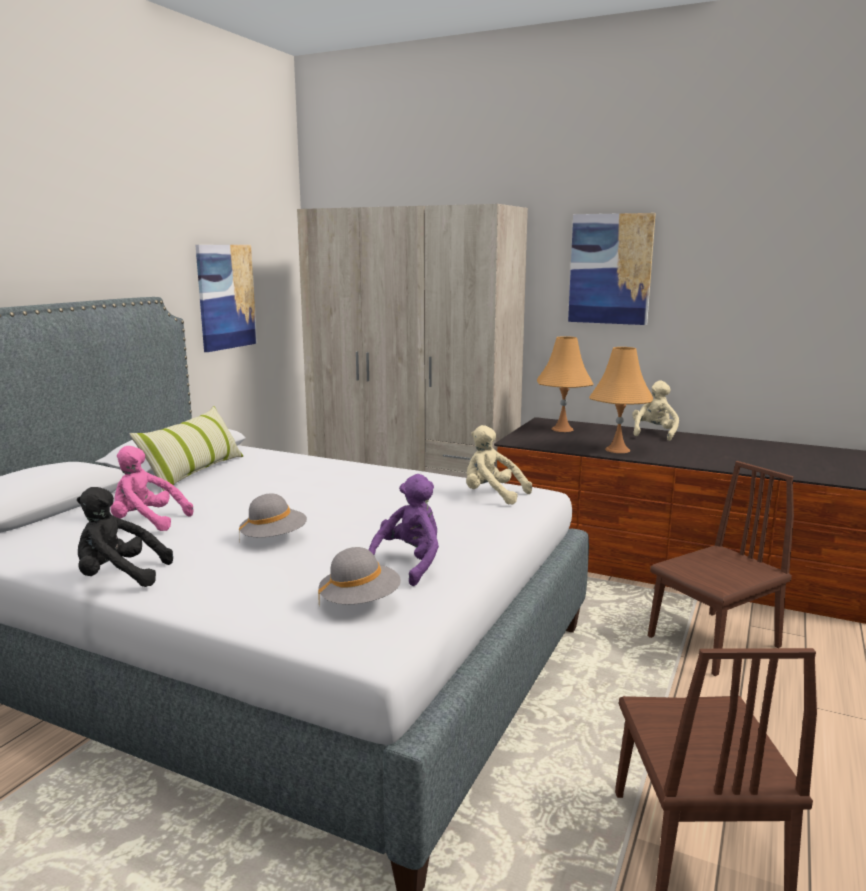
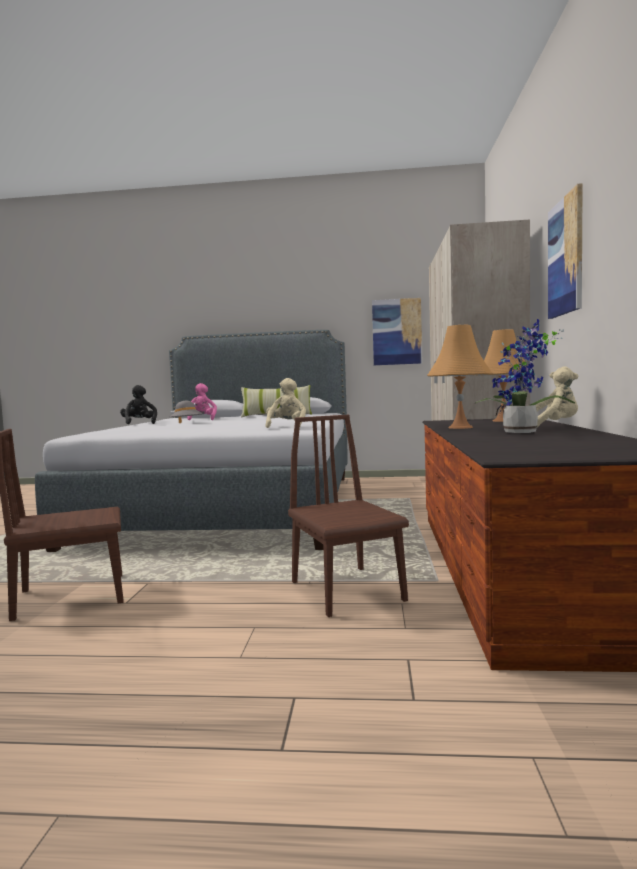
camera: 70 degrees right, 10 degrees down
(360, 602) = (112, 431): grey hat -> none
(408, 564) = (160, 430): purple plush toy -> none
(698, 448) = (522, 432): none -> potted plant
(713, 642) = (346, 591): brown chair -> brown chair turned 150 degrees counterclockwise

